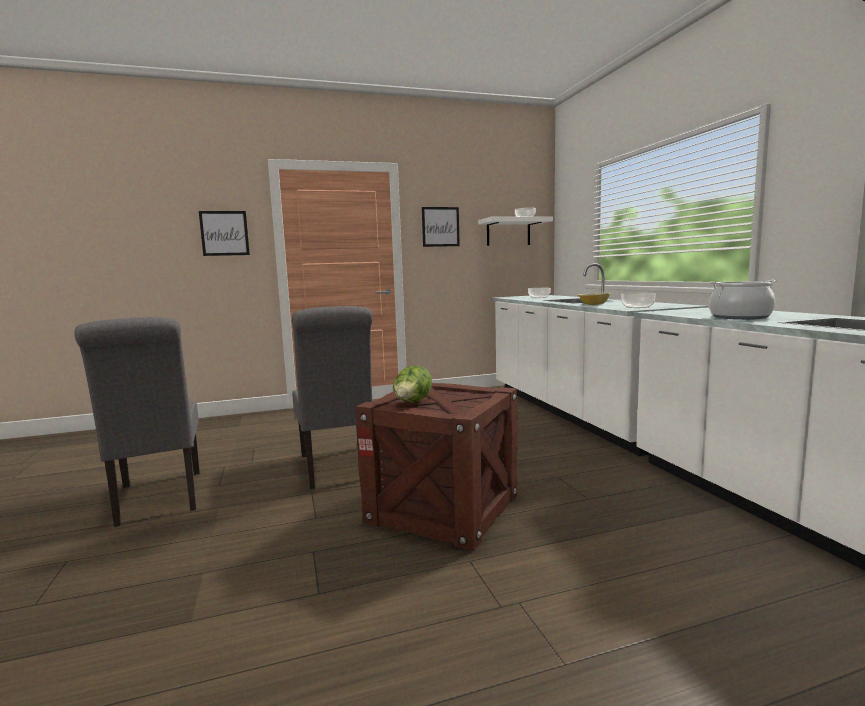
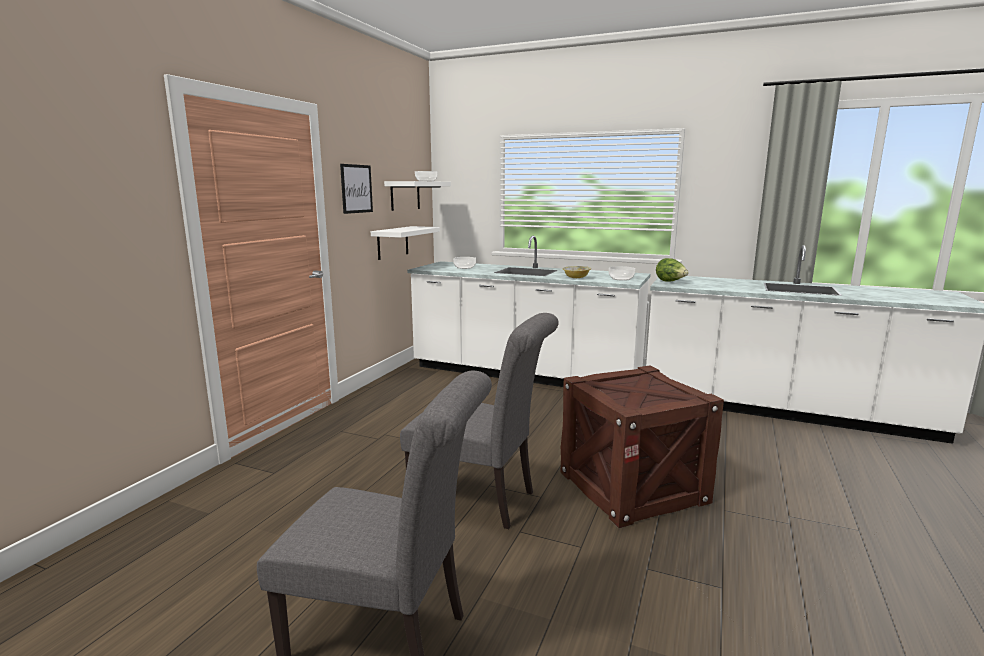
camera: 50 degrees left, 5 degrees up
(224, 233) = (107, 199): picture -> none
(412, 403) = (641, 400): lettuce -> lettuce (670, 282)
(487, 274) = (392, 242): none -> white shelf
(739, 317) = (730, 287): cooking pot -> none

